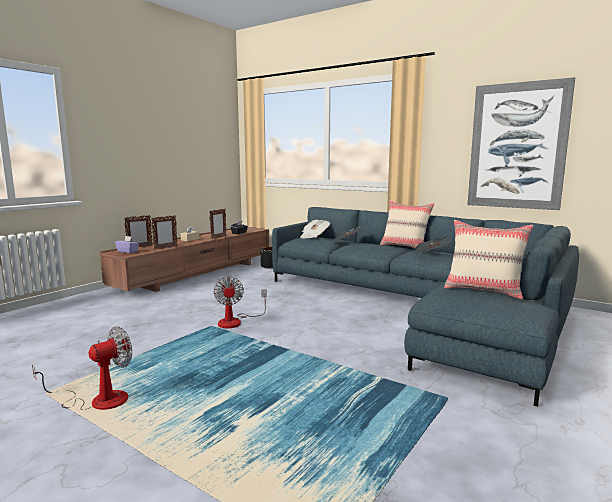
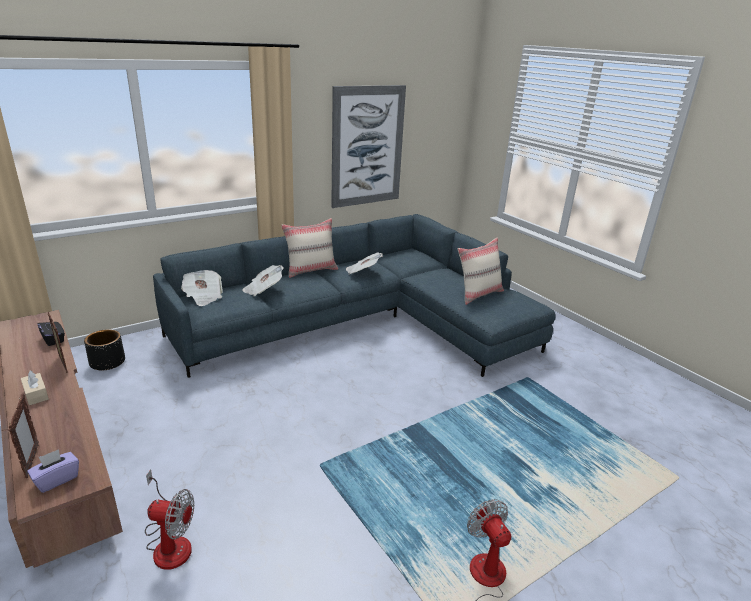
camera: 70 degrees left, 15 degrees up
(165, 248) = (79, 430): picture frame -> none
(236, 321) = (316, 441): fan -> fan (169, 542)

